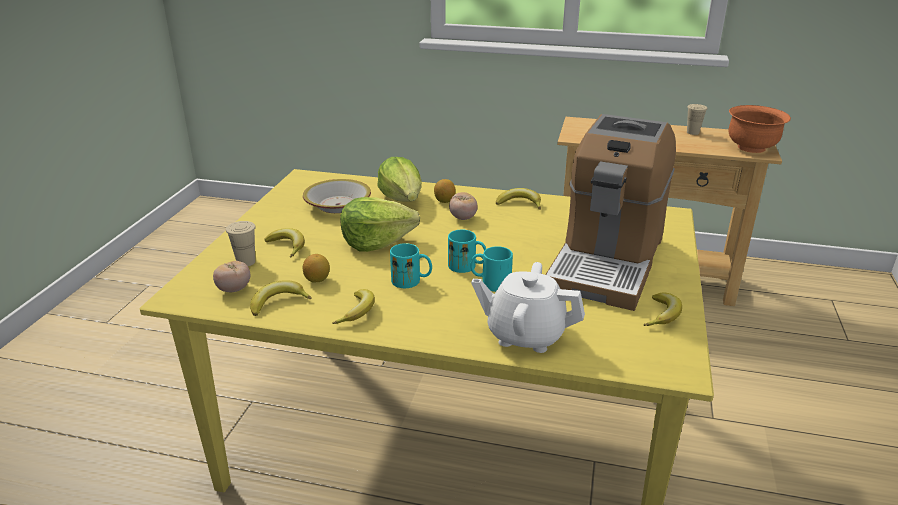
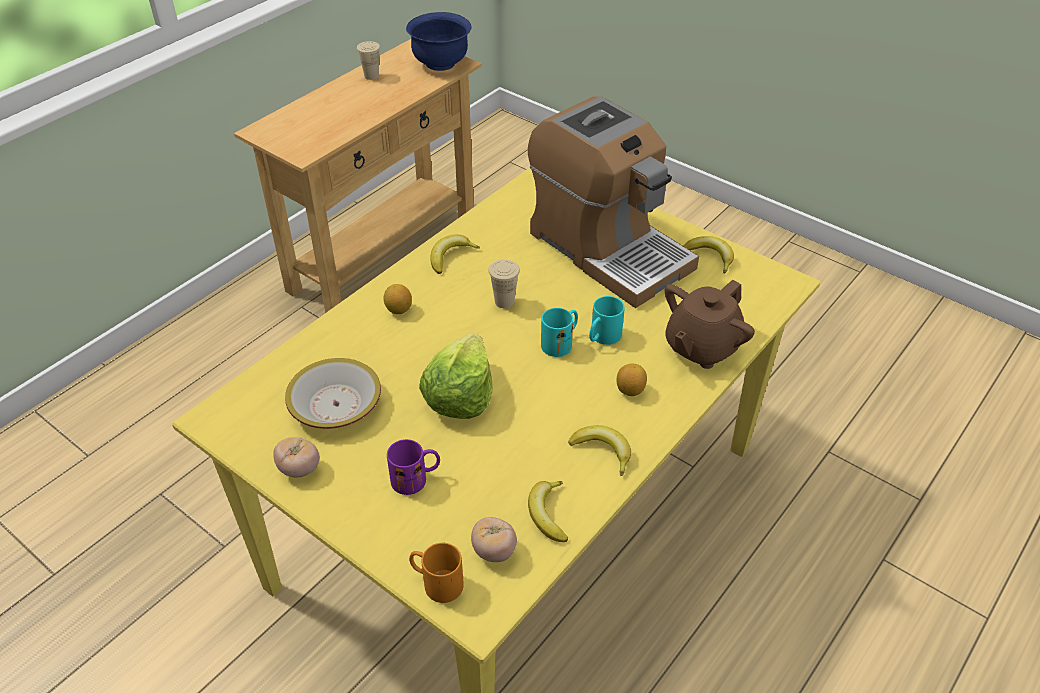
camera: 65 degrees left, 15 degrees up
(198, 275) = (436, 583): none -> orange mug
(246, 262) = (431, 528): beige cup -> beige cup (504, 302)
(287, 246) = (416, 478): banana -> purple mug
(317, 280) = (517, 469): lemon -> lemon (630, 390)
(402, 199) = (364, 342): lettuce -> none
(412, 281) = (565, 392): turquoise mug -> none
(463, 218) = (452, 309): tomato -> tomato (299, 469)
(525, 335) = (701, 347): white teapot -> brown teapot
(751, 148) = (441, 63): orange bowl -> blue bowl

